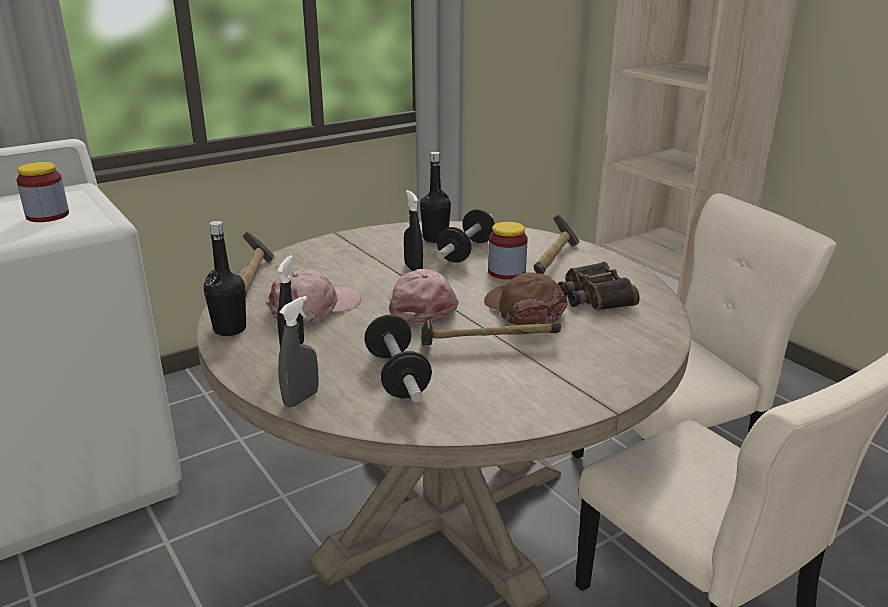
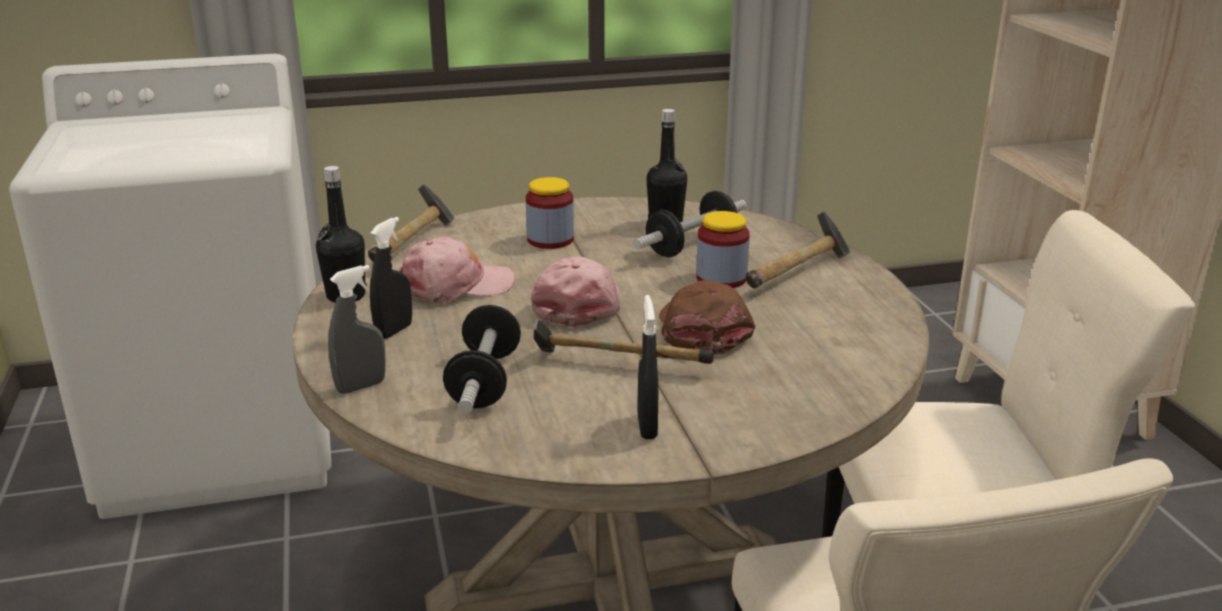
camera: 20 degrees right, 0 degrees up
(47, 215) = (209, 139): jar -> jar (550, 240)
(413, 268) = (607, 257): black spray bottle -> black spray bottle (647, 427)
(593, 296) = (809, 327): binoculars -> none

